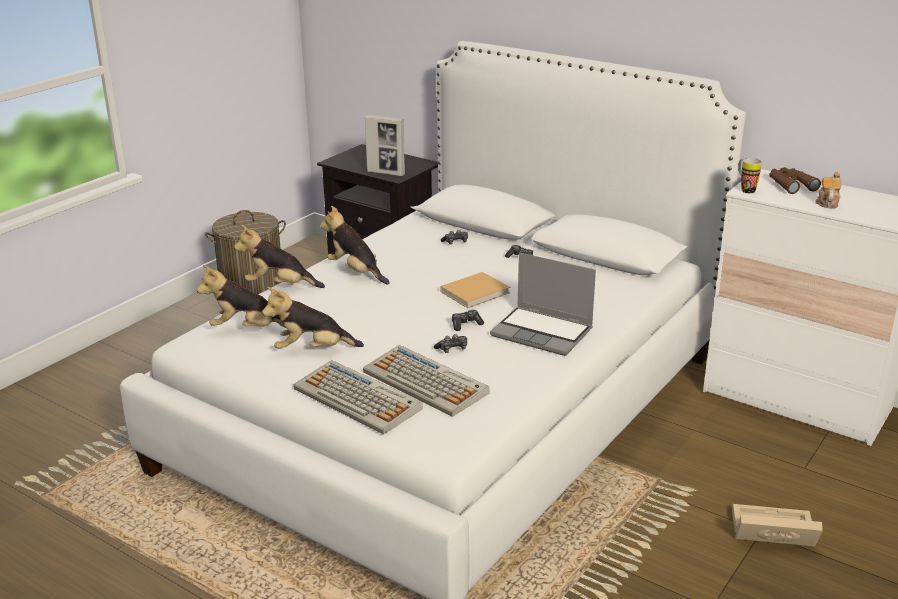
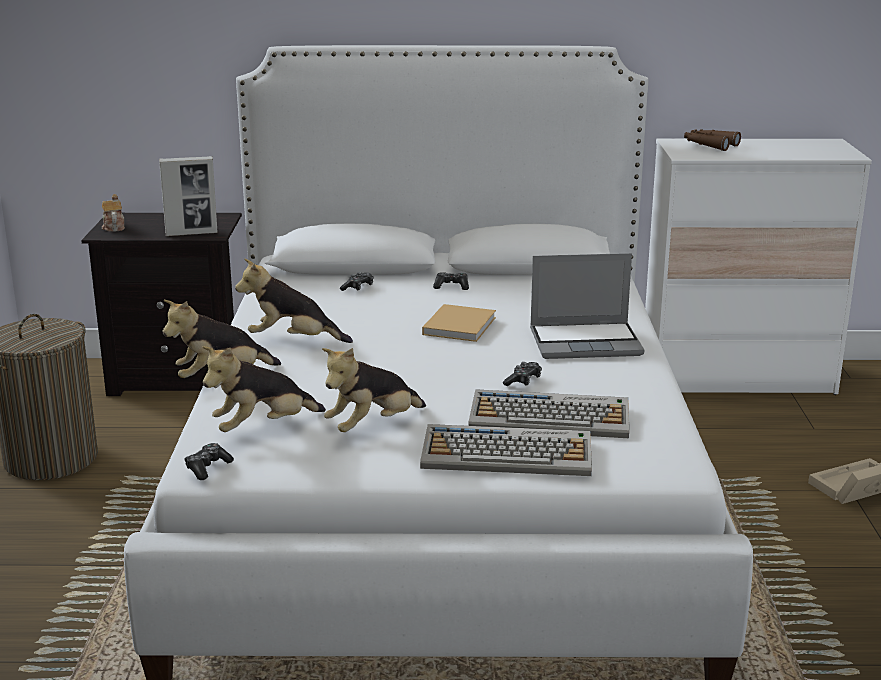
camera: 35 degrees left, 5 degrees down
(466, 324) = (499, 356): game controller -> game controller (207, 468)
(745, 189) = (681, 154): mug -> none
(827, 203) = (764, 152): teapot -> teapot (113, 227)

